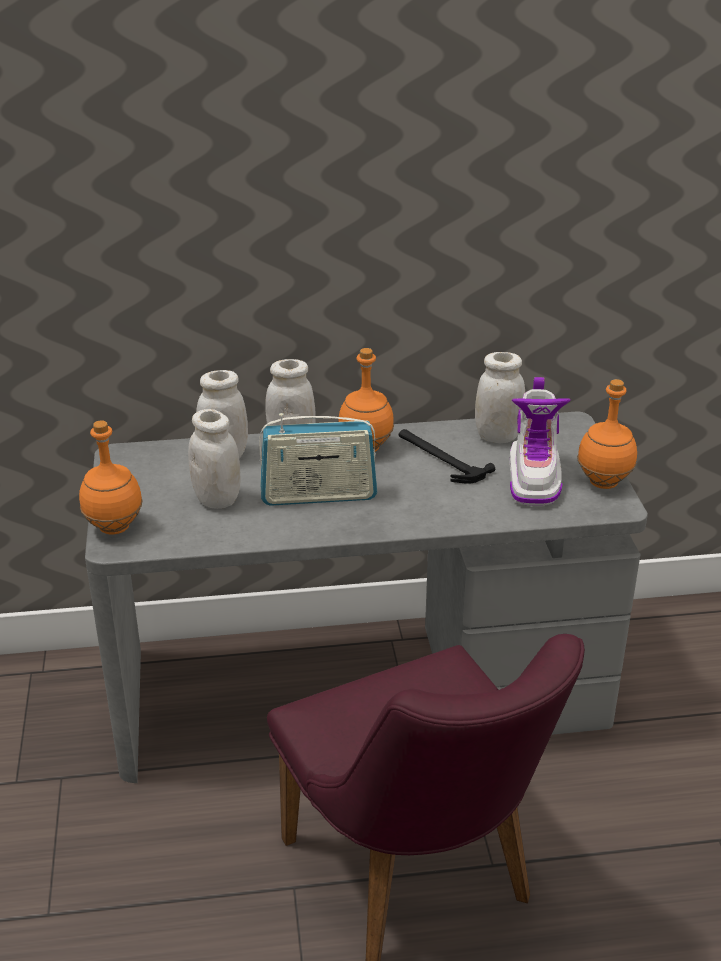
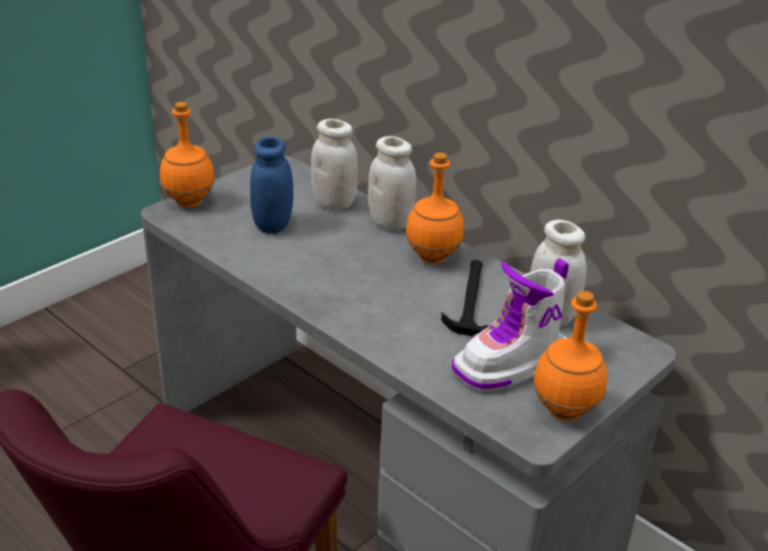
camera: 50 degrees right, 0 degrees up
(217, 499) = (272, 225): white jar -> blue jar
(318, 495) = (334, 265): radio -> none

